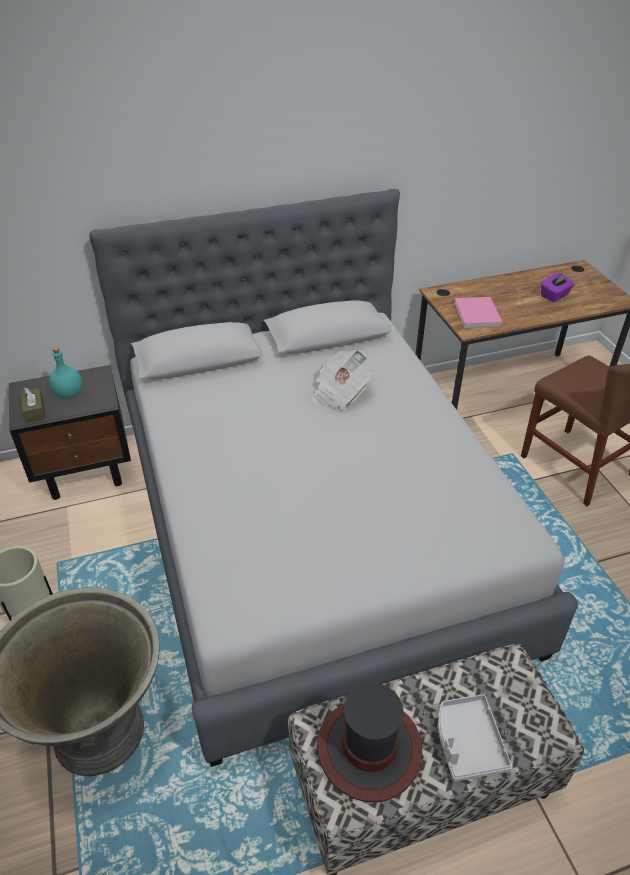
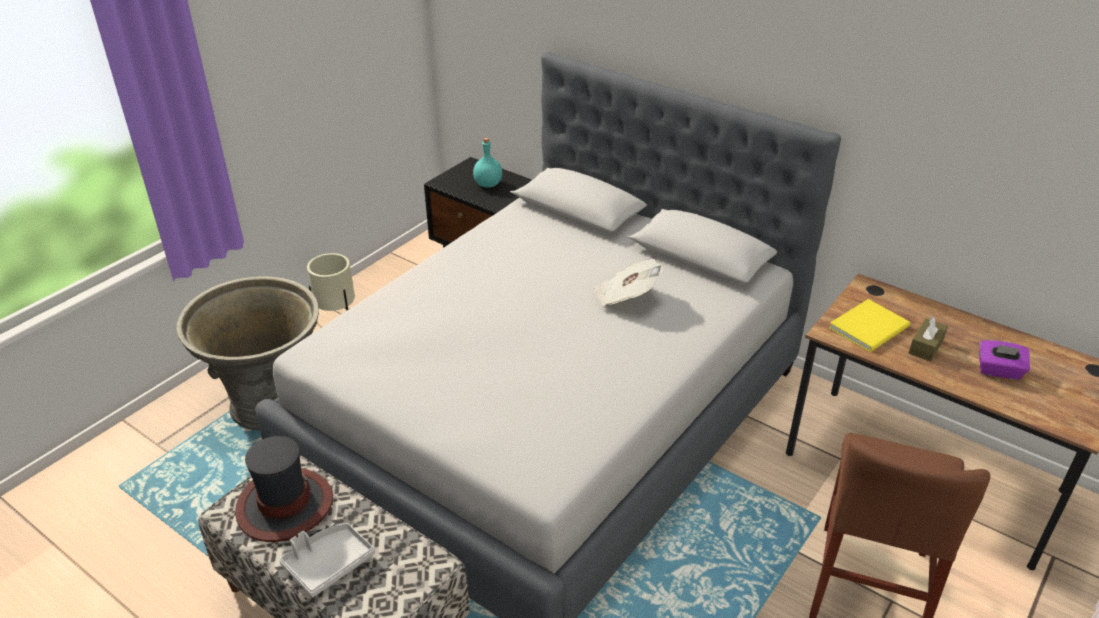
camera: 55 degrees right, 5 degrees down
(35, 411) = (454, 182): brown tissue box -> brown tissue box (926, 346)
(478, 313) = (871, 327): pink book -> yellow book

